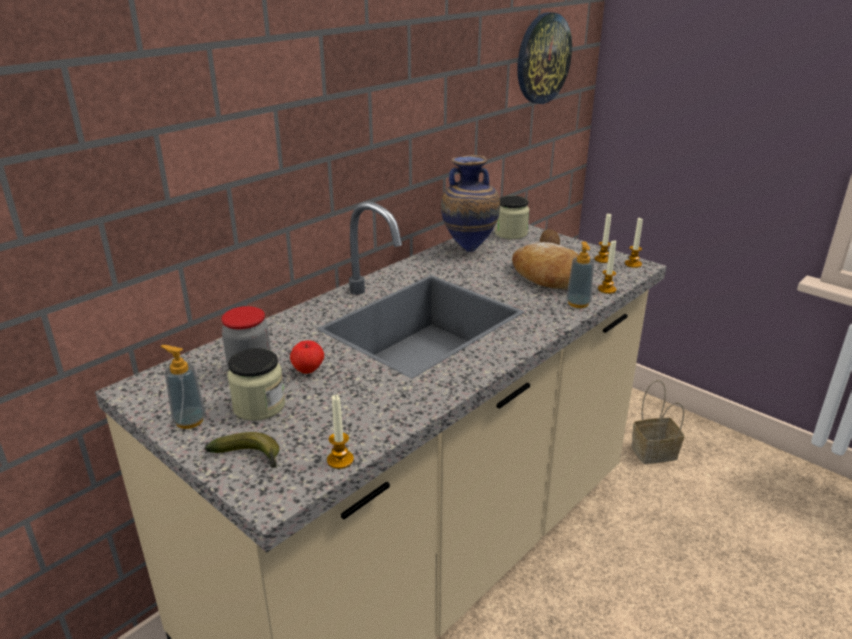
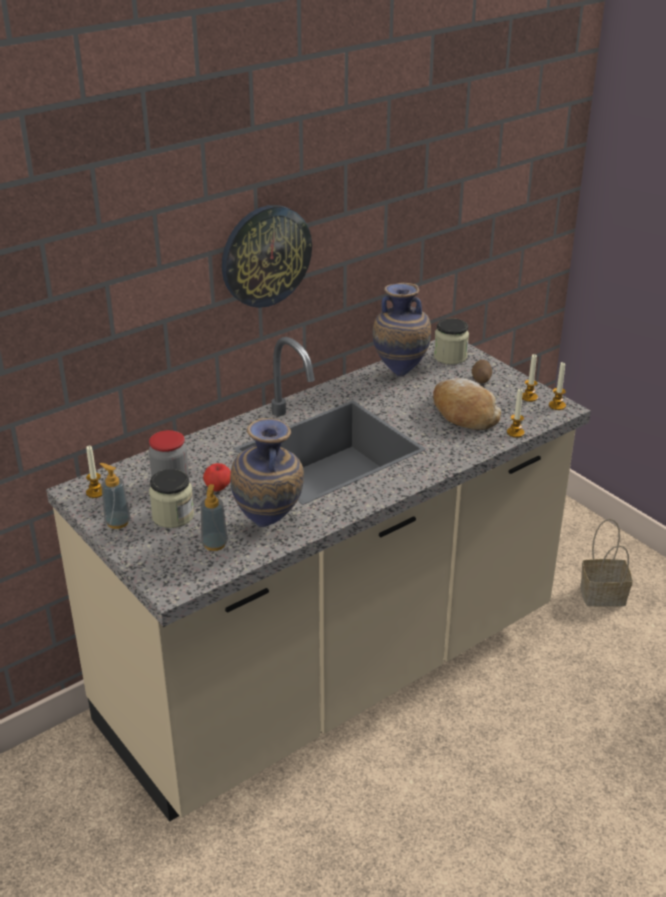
camera: 10 degrees right, 5 degrees up
(250, 458) = (160, 557): banana -> none
(340, 460) = (227, 566): candle -> candle (95, 492)
(379, 403) = (269, 524): none -> vase
(542, 58) = (505, 172): wall clock -> wall clock (265, 255)
(578, 303) = (480, 445): soap dispenser -> soap dispenser (214, 544)

